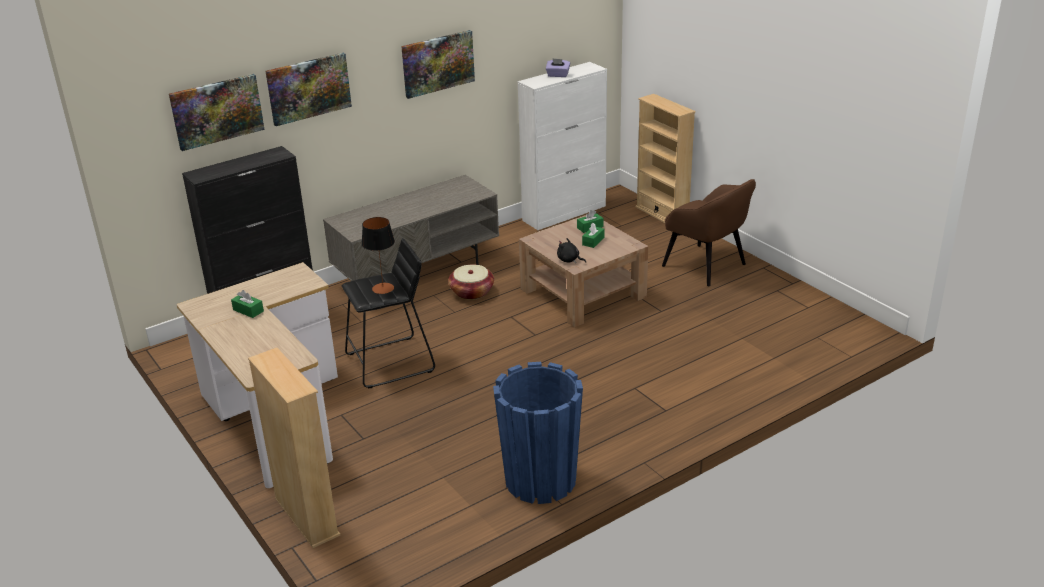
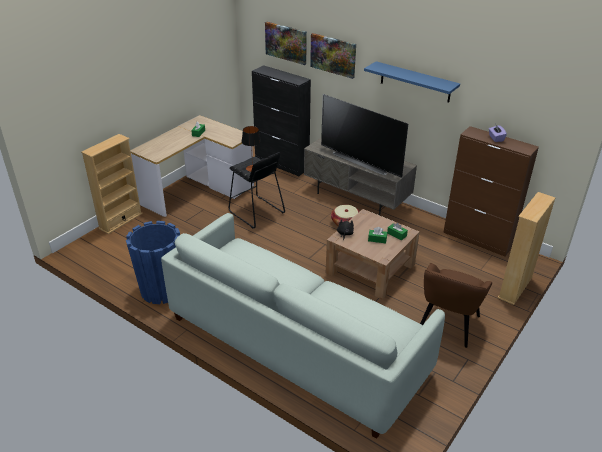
camera: 70 degrees right, 5 degrees up
(425, 206) = (362, 161): none -> television
(437, 63) = (415, 82): picture -> blue shelf
(565, 213) = (478, 239): white cabinet -> brown cabinet
(706, 373) = (295, 345): none -> white sofa

